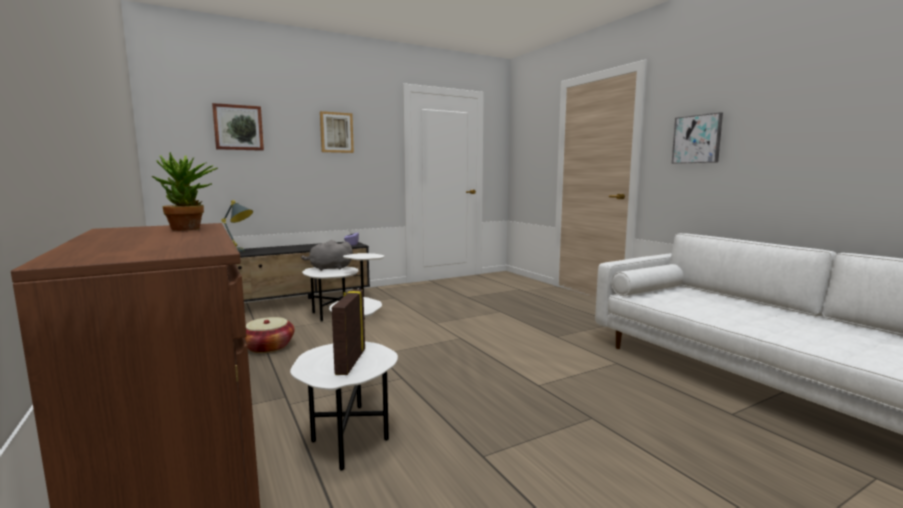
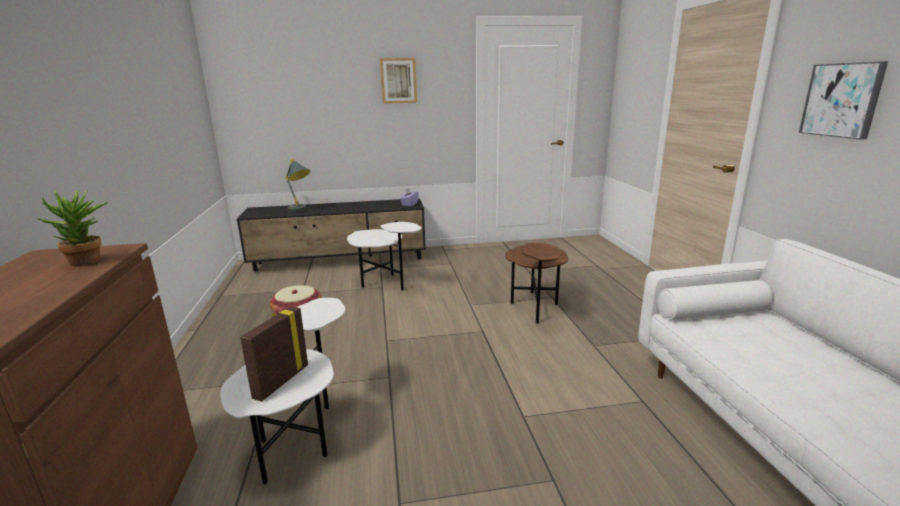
camera: 20 degrees right, 10 degrees up
(238, 127) = (297, 82): picture -> none
(329, 268) = (375, 233): grey plush toy -> none
(492, 319) = (535, 308): none -> brown side table

